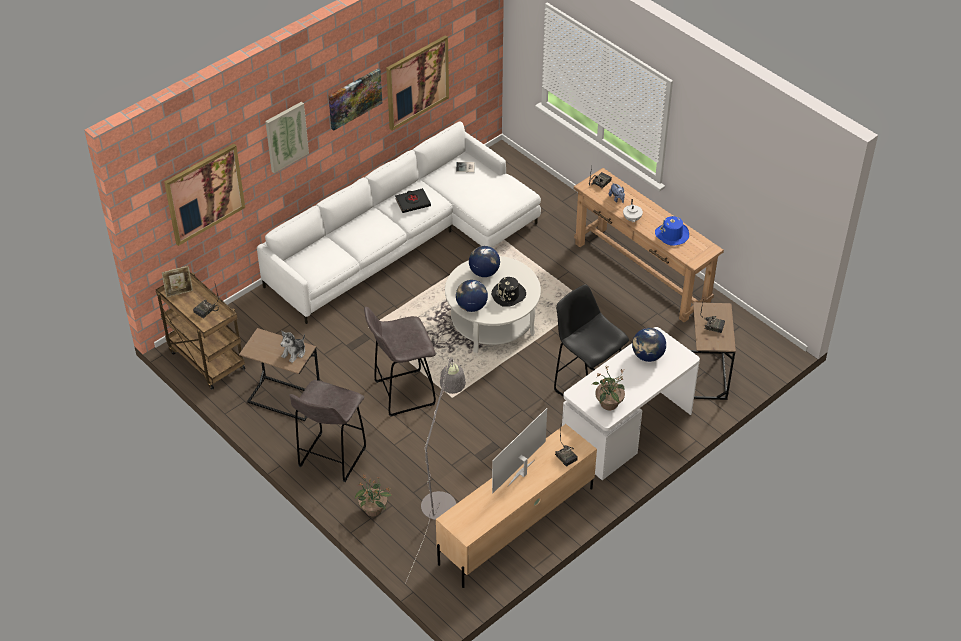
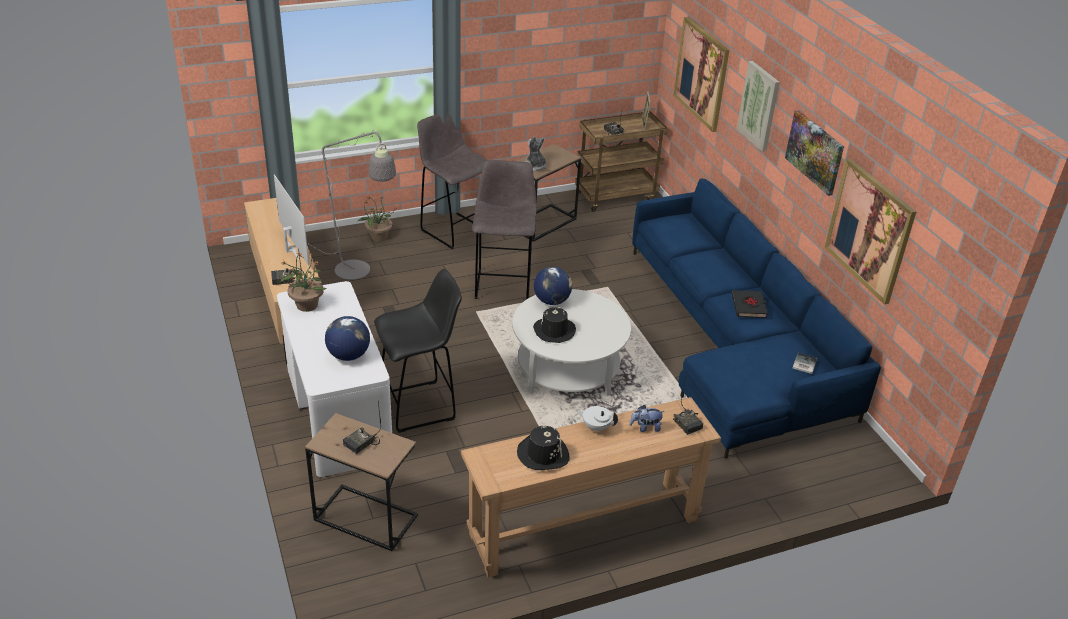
camera: 110 degrees right, 10 degrees down
(405, 241) = (733, 343): white sofa -> blue sofa
(484, 272) = (602, 324): globe -> none
(672, 235) = (543, 454): blue hat -> black hat

